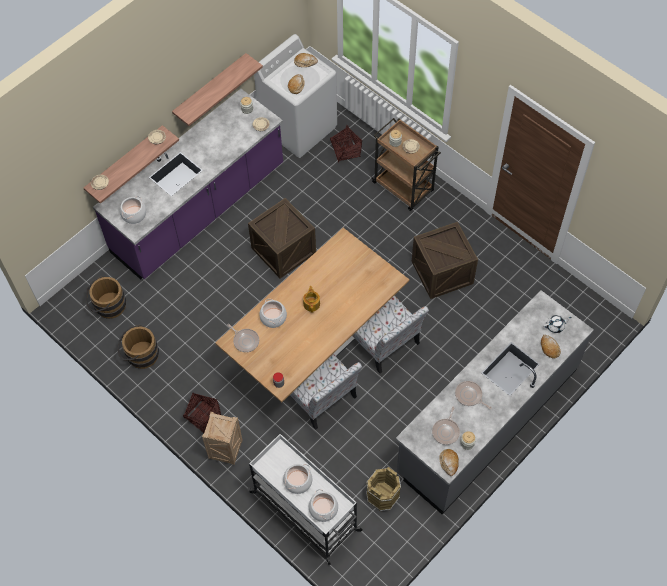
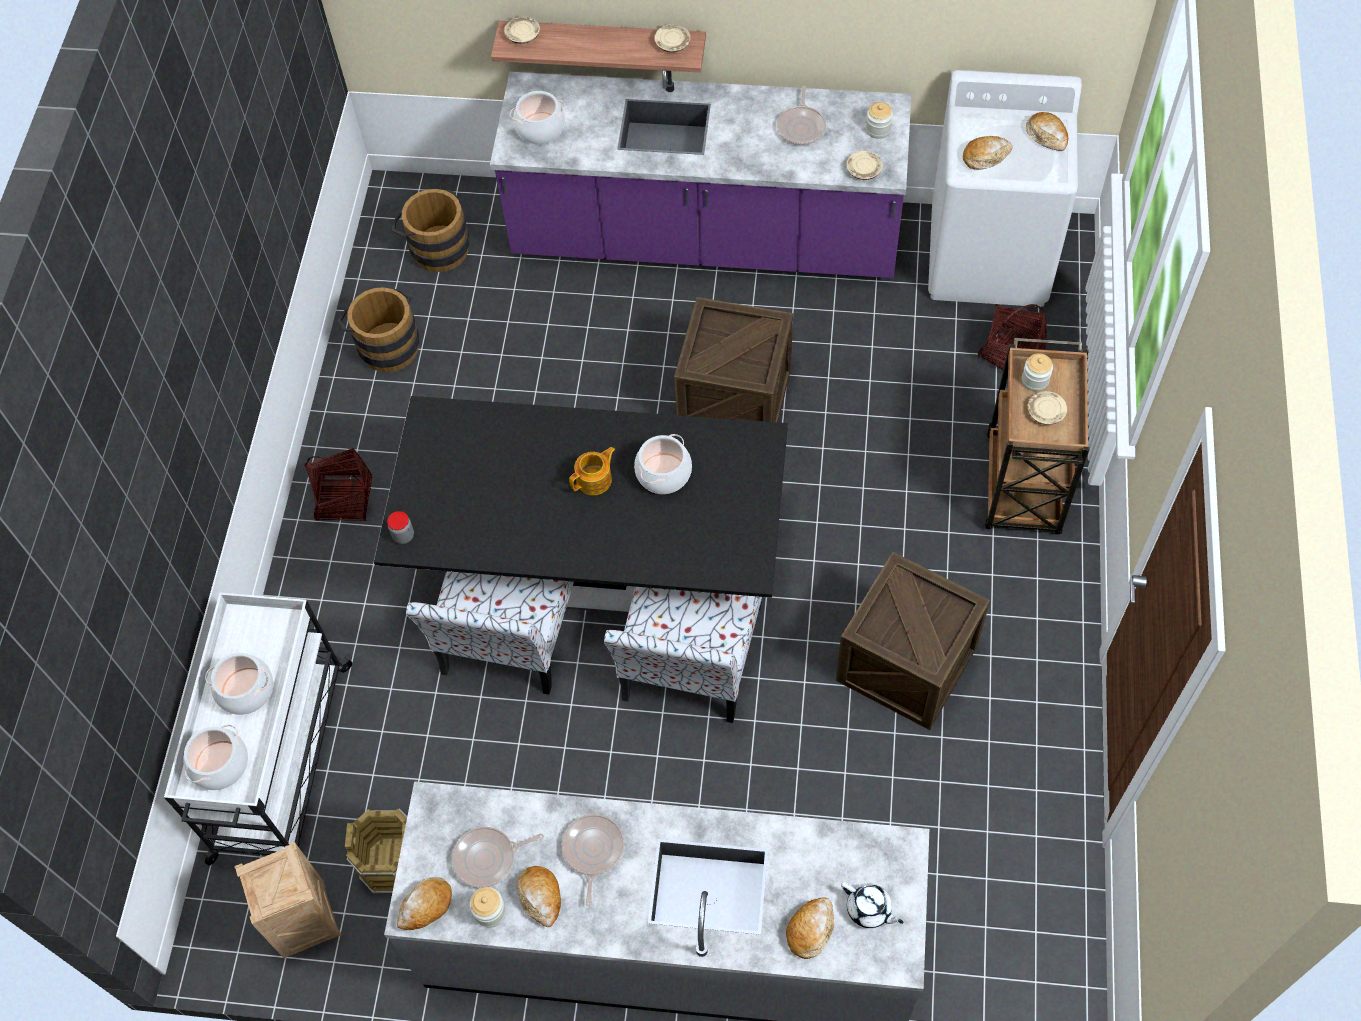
camera: 55 degrees right, 0 degrees up
(210, 89) = (840, 42): shelf -> none
(225, 451) = (306, 571): crate -> crate (305, 921)
(245, 340) = (447, 434): frying pan -> frying pan (801, 127)
(273, 317) = (522, 444): cooking pot -> cooking pot (663, 474)
(315, 345) = (597, 566): beige dining table -> black dining table
(474, 423) = (540, 897): none -> bread

